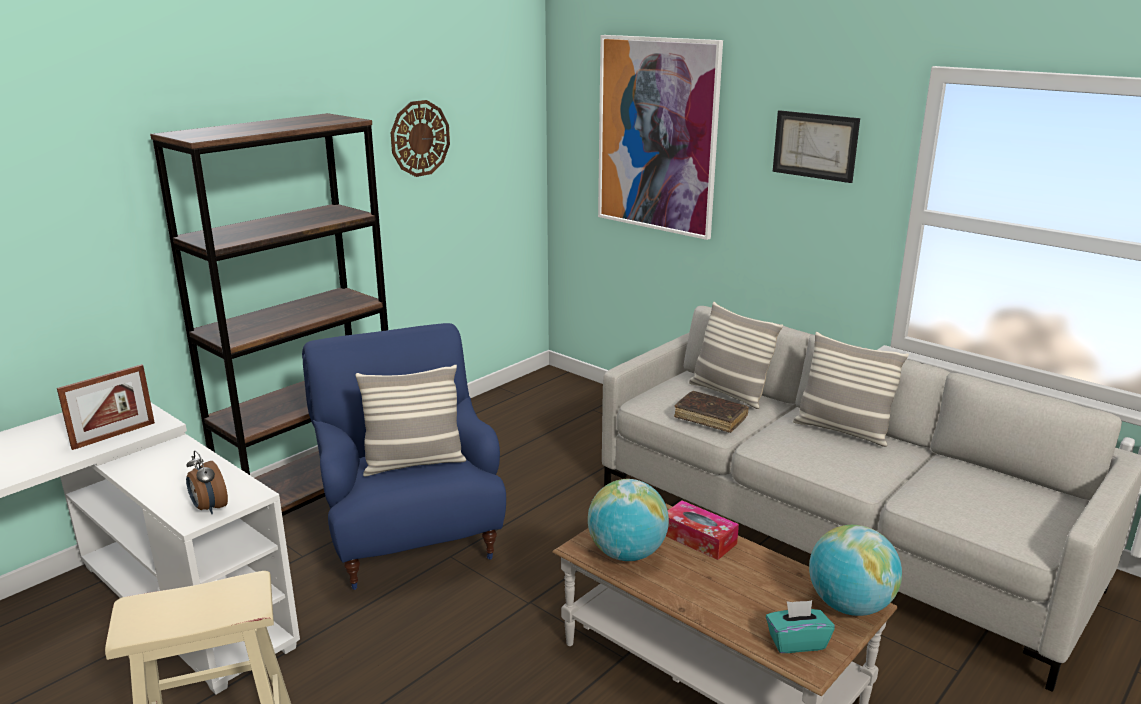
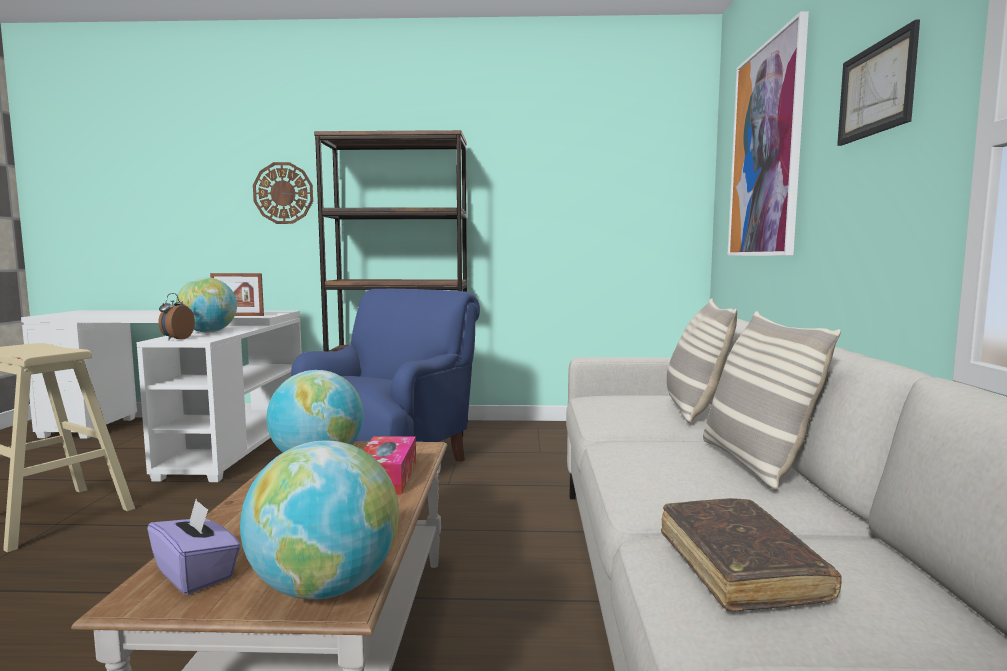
camera: 50 degrees right, 15 degrees down
(175, 479) = (208, 332): none -> globe
(414, 463) = (356, 379): pillow -> none
(420, 138) = (558, 173): wall clock -> wall clock (283, 193)
(710, 418) = (620, 415): brown book -> brown book (739, 567)
(796, 642) = (196, 574): turquoise tissue box -> purple tissue box

